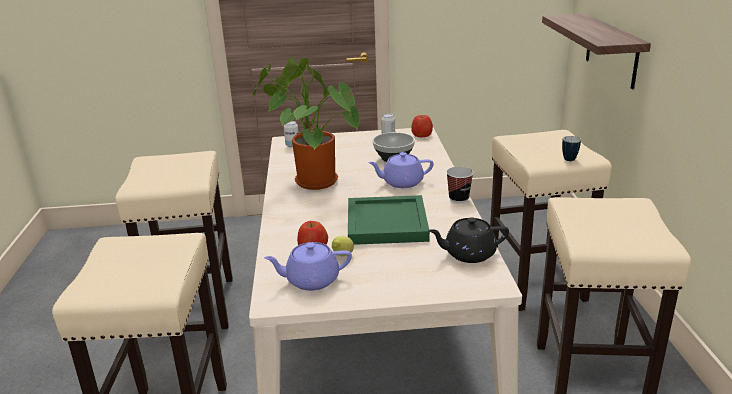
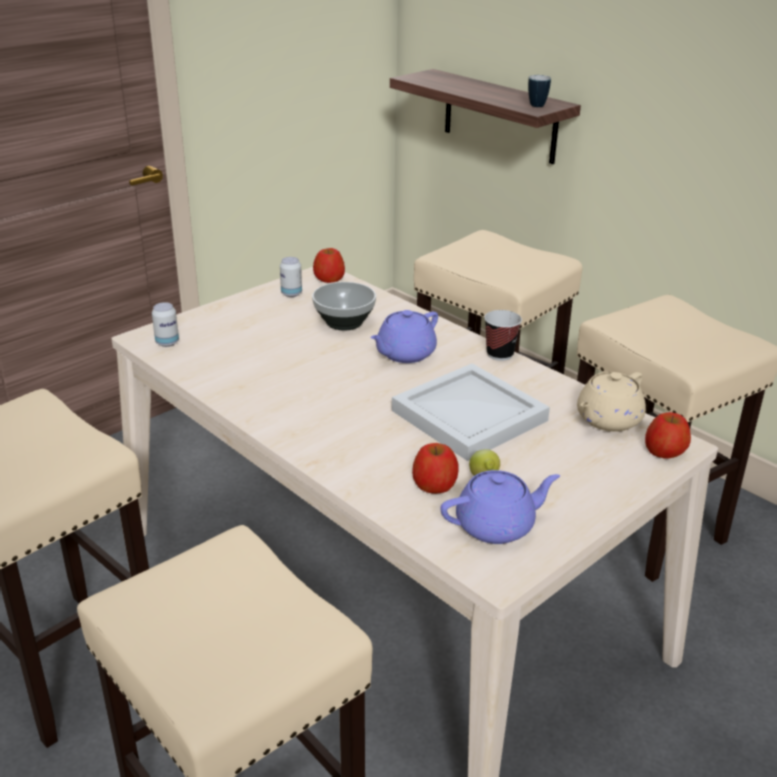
camera: 40 degrees left, 5 degrees up
(311, 181) = (284, 390): potted plant -> none
(311, 280) = (497, 526): purple teapot -> purple teapot turned 150 degrees counterclockwise
(385, 224) = (469, 417): green tray -> white tray
(468, 254) = (607, 420): black teapot -> beige teapot
(477, 284) = (664, 451): none -> apple
(569, 158) = (538, 266): mug -> mug (535, 104)

